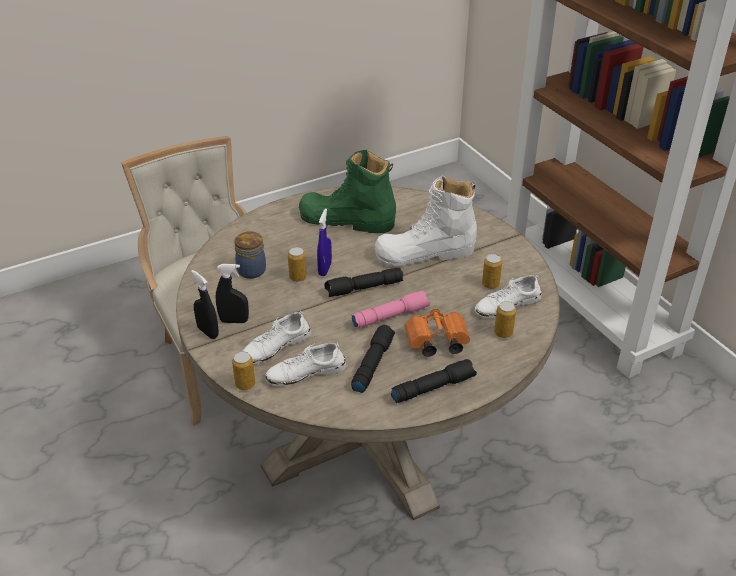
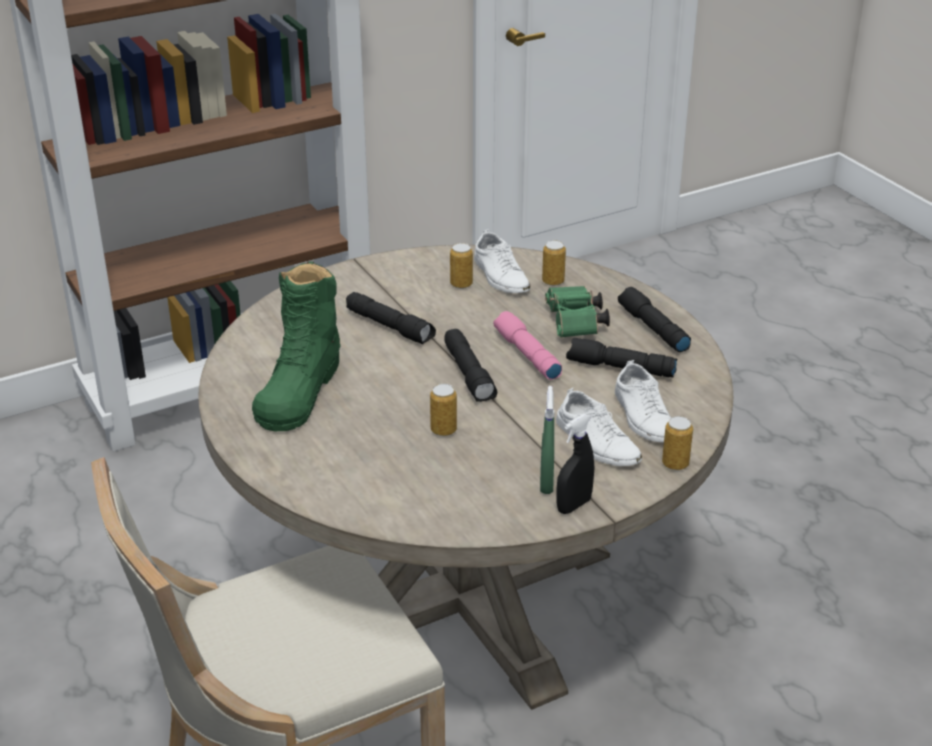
camera: 90 degrees left, 5 degrees down
(234, 321) = (546, 483): black spray bottle -> green spray bottle
(252, 270) = (423, 474): jar -> none
(325, 269) = (424, 407): blue spray bottle -> none
(425, 253) = (390, 326): white boot -> black flashlight
(435, 343) = (575, 325): orange binoculars -> green binoculars

